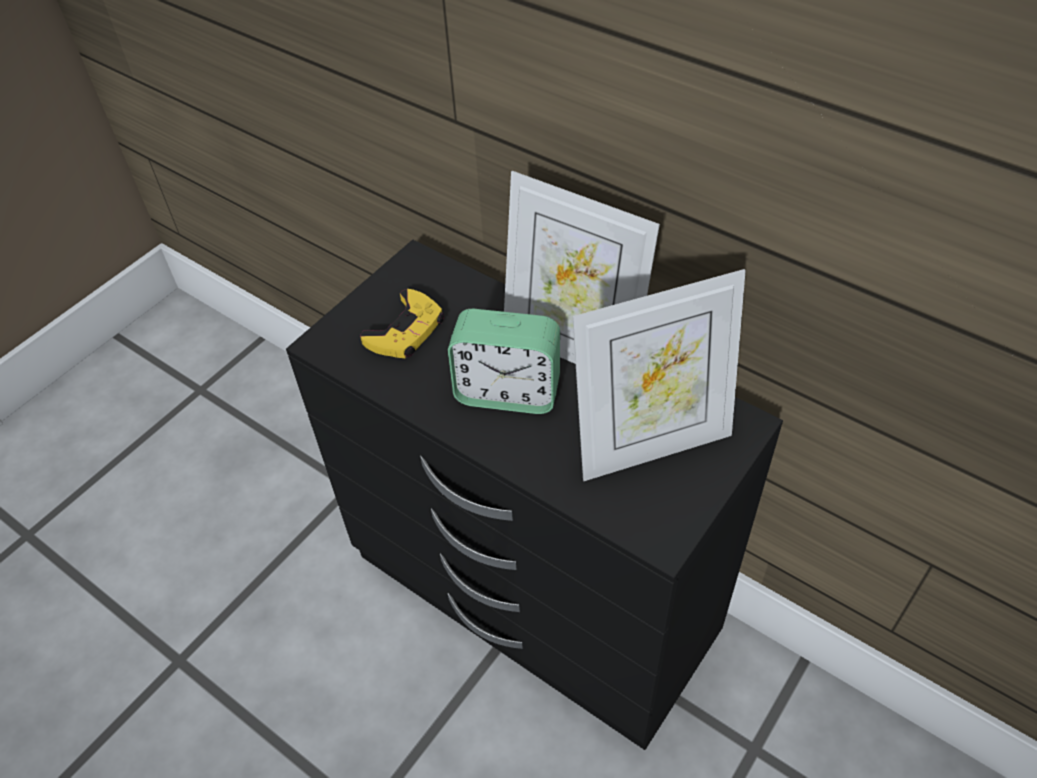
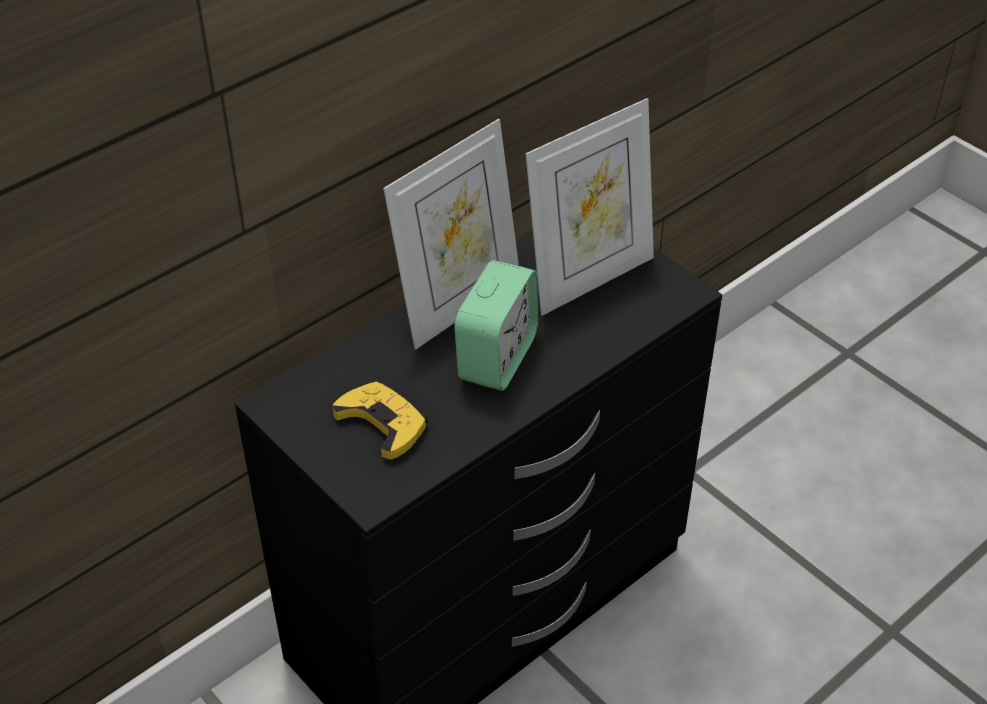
camera: 80 degrees left, 5 degrees down
(651, 445) = (589, 278): picture frame -> picture frame turned 60 degrees clockwise

